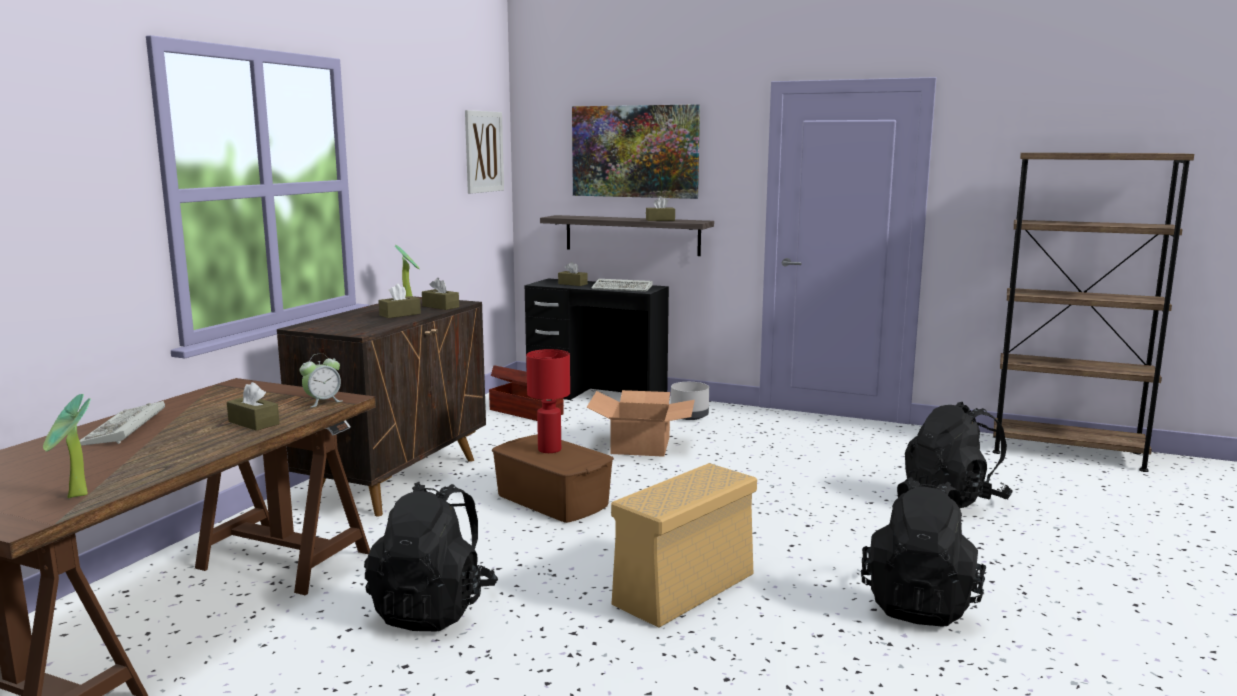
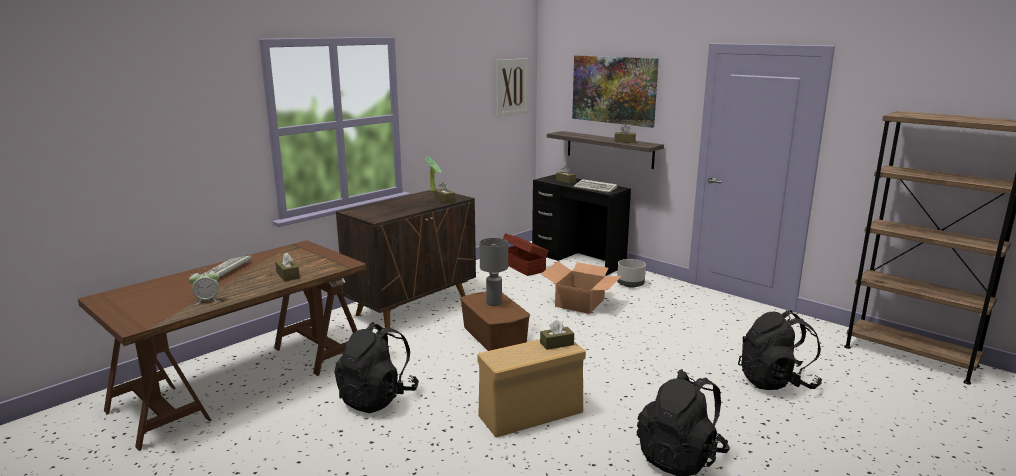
camera: 20 degrees right, 5 degrees up
(76, 497) = (169, 314): potted plant -> none
(323, 402) = (335, 264): alarm clock -> alarm clock (207, 300)
(400, 314) = (414, 205): brown tissue box -> brown tissue box (556, 344)
(550, 449) = (494, 303): red table lamp -> grey table lamp

